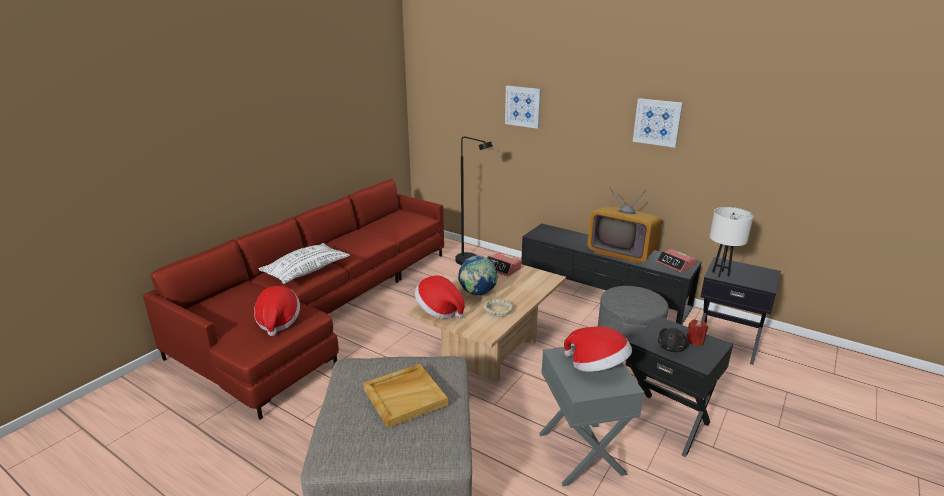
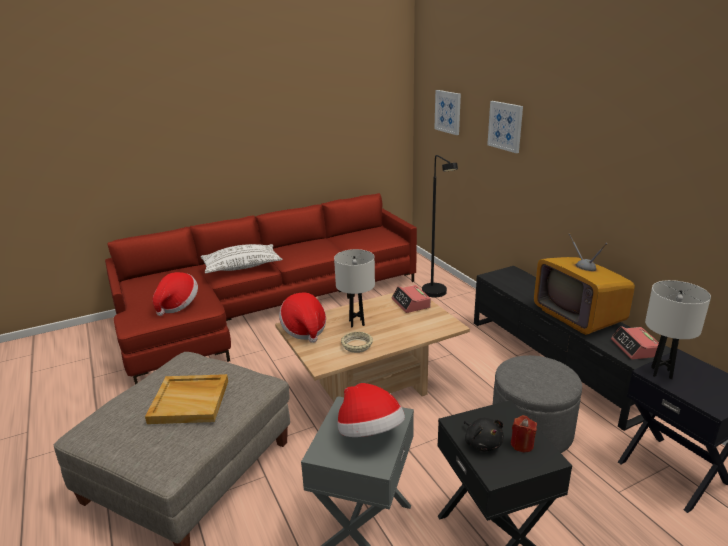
camera: 30 degrees right, 0 degrees up
(477, 294) = (356, 323): globe -> white table lamp
(657, 122) = (640, 156): picture -> picture (448, 112)
(672, 348) = (482, 443): black plush toy -> black plush toy turned 90 degrees counterclockwise

